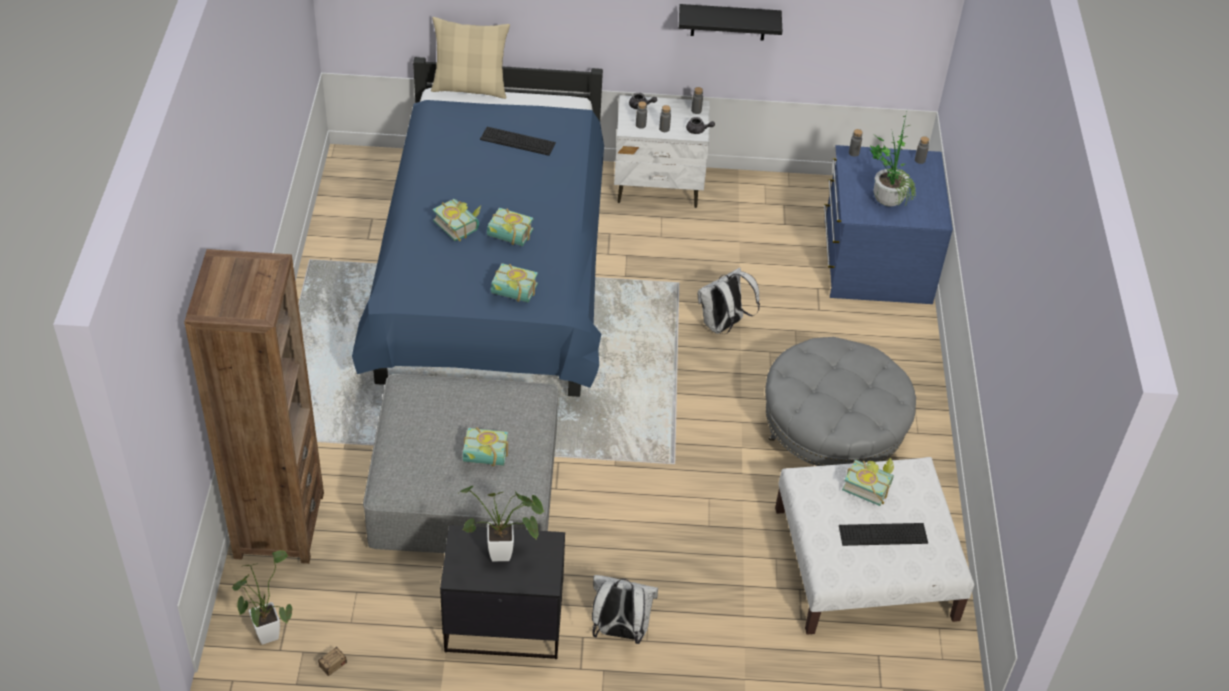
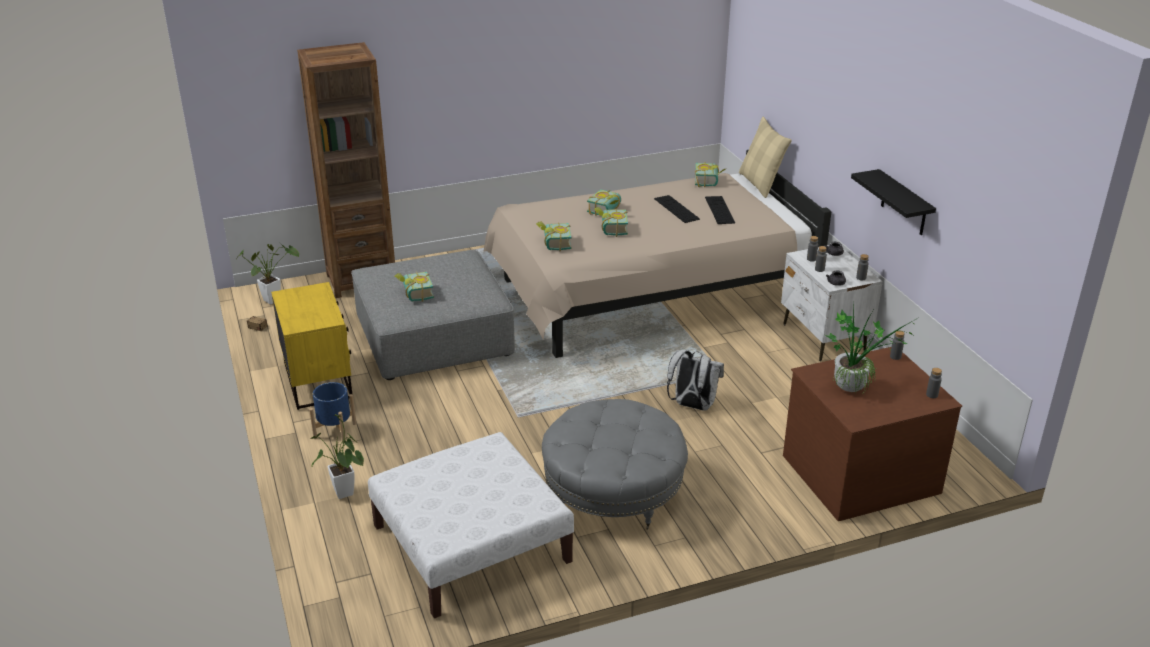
camera: 70 degrees right, 15 degrees down
(492, 276) = (648, 294): blue bed -> beige bed
(503, 624) = (318, 380): black nightstand -> yellow nightstand
(506, 554) = (312, 307): potted plant -> potted plant (345, 496)
(619, 631) = (335, 431): white backpack -> blue planter
(868, 485) = (506, 477): book -> book (709, 181)
(875, 261) = (859, 472): blue dresser -> brown dresser
(883, 534) = (452, 496): keyboard -> keyboard (676, 209)

